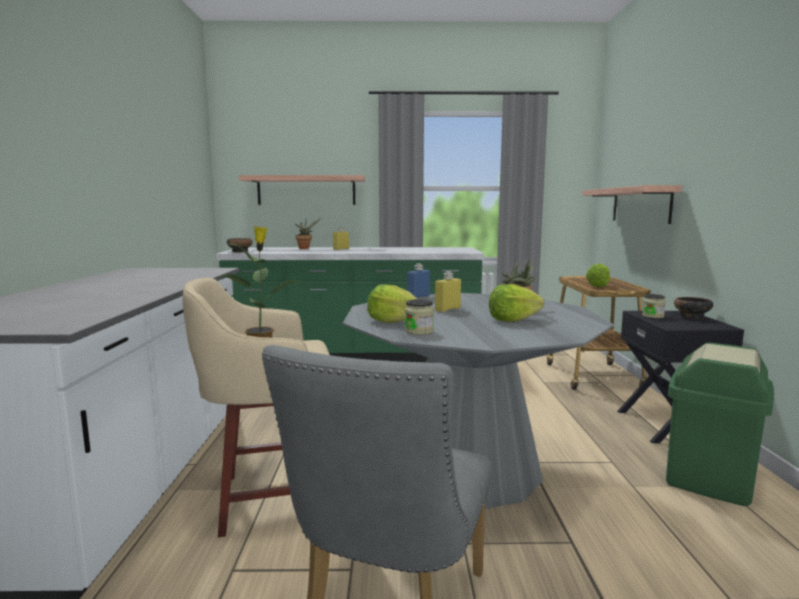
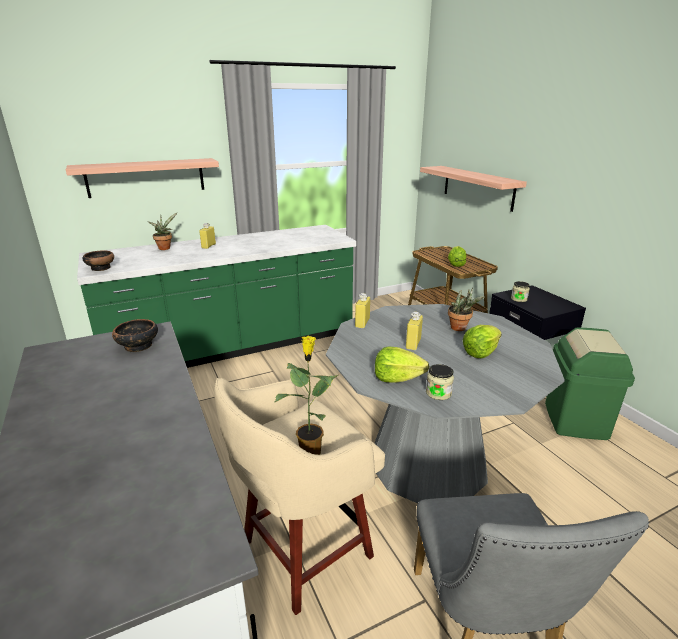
camera: 25 degrees left, 15 degrees up
(418, 297) = (362, 323): blue bottle -> yellow bottle
(691, 316) = (542, 295): bowl -> bowl (138, 346)

